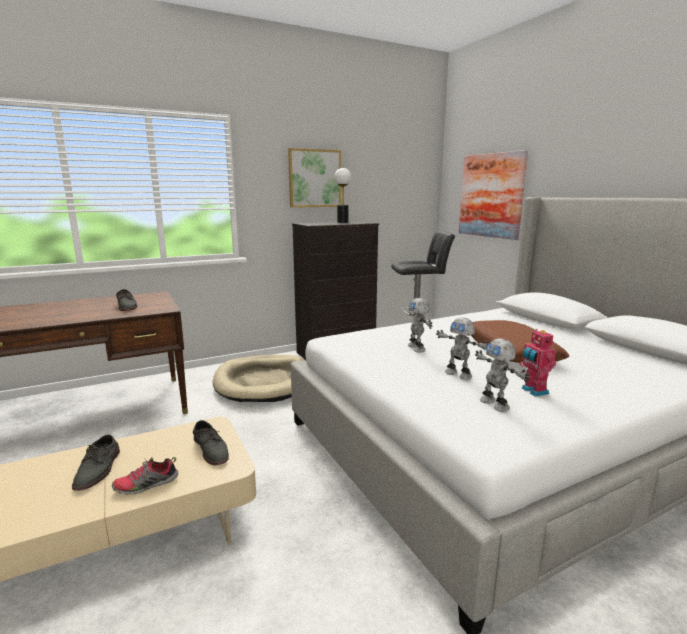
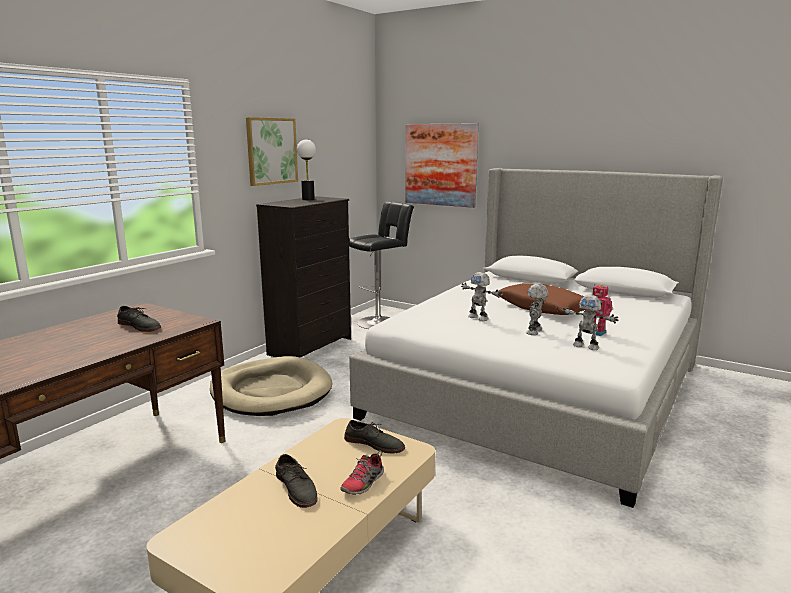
camera: 30 degrees left, 0 degrees up
(459, 374) = (535, 332): toy robot -> toy robot turned 105 degrees clockwise

